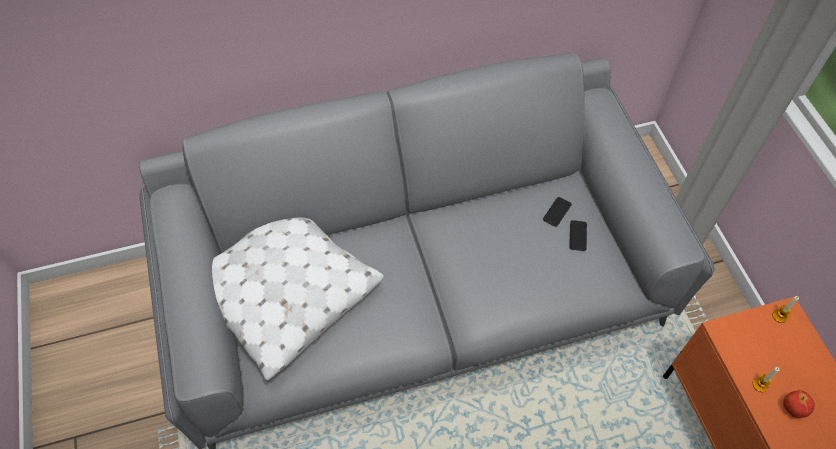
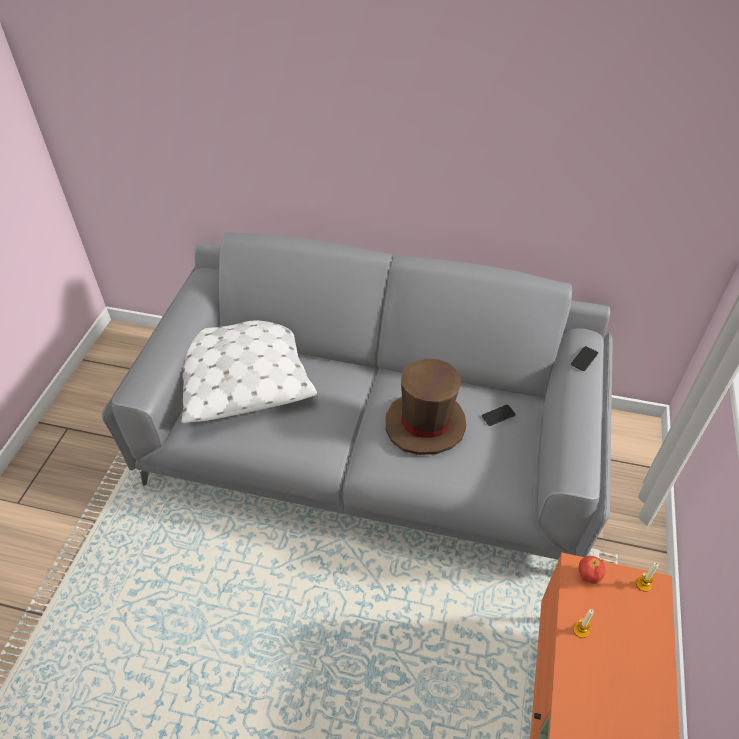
camera: 30 degrees right, 10 degrees down
(499, 254) = (425, 424): none -> brown hat
(578, 236) = (503, 441): phone -> phone (584, 359)
(792, 409) = (599, 667): apple -> apple (587, 576)

